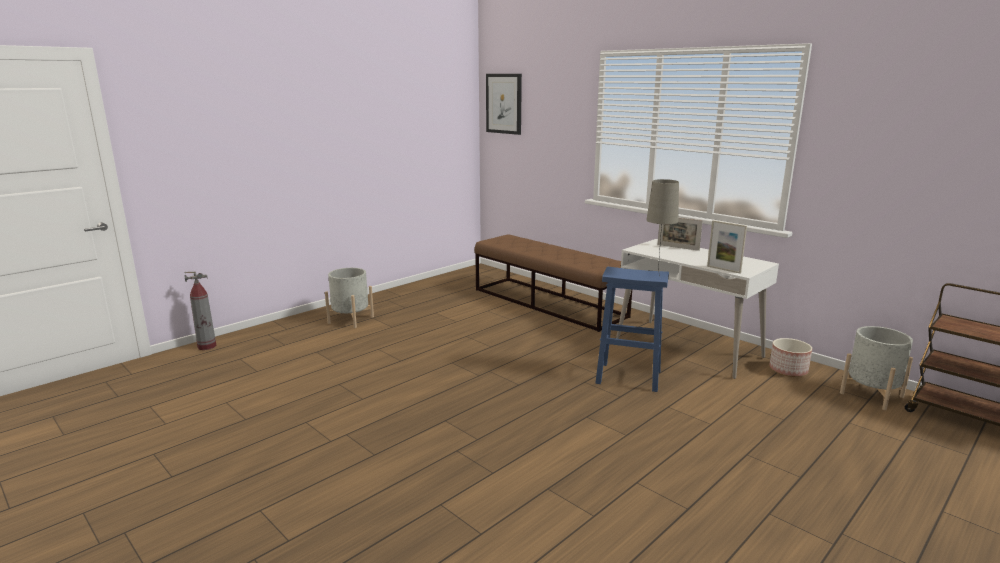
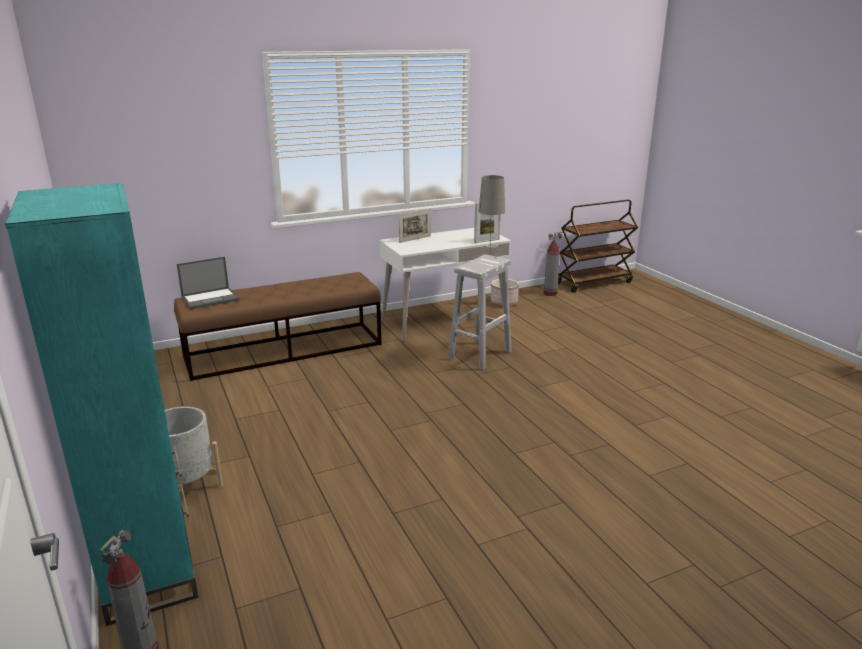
camera: 70 degrees left, 5 degrees up
(272, 331) = (149, 570): none -> turquoise bookcase
(504, 103) = (102, 125): picture -> none
(515, 240) = (210, 298): none -> laptop
(627, 377) = (479, 355): blue stool -> white stool
(871, 395) = (550, 293): grey planter -> fire extinguisher

